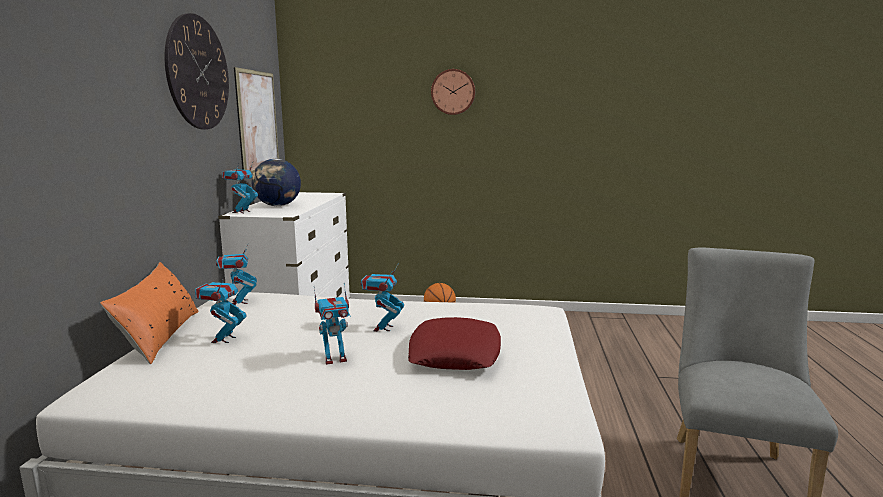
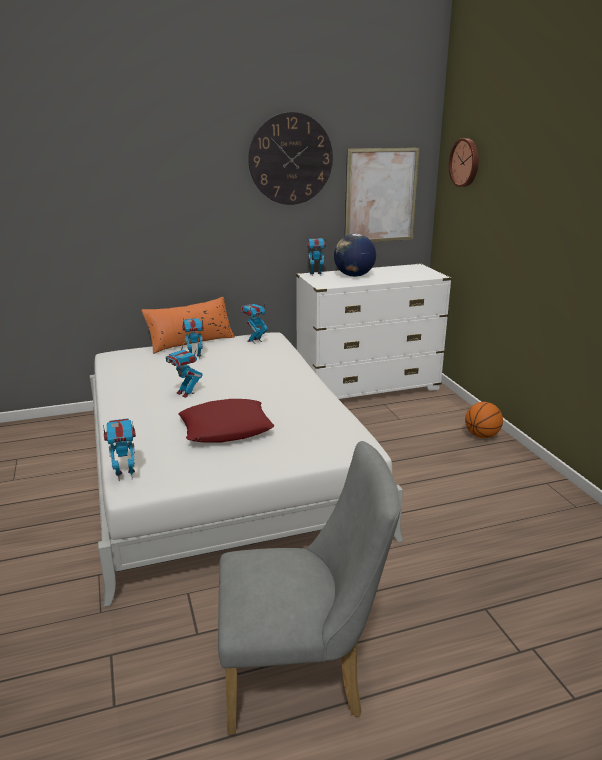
camera: 65 degrees right, 10 degrees up
(383, 328) = (252, 394): toy robot -> toy robot (125, 475)
(453, 92) = (551, 184): wall clock -> wall clock (465, 163)

